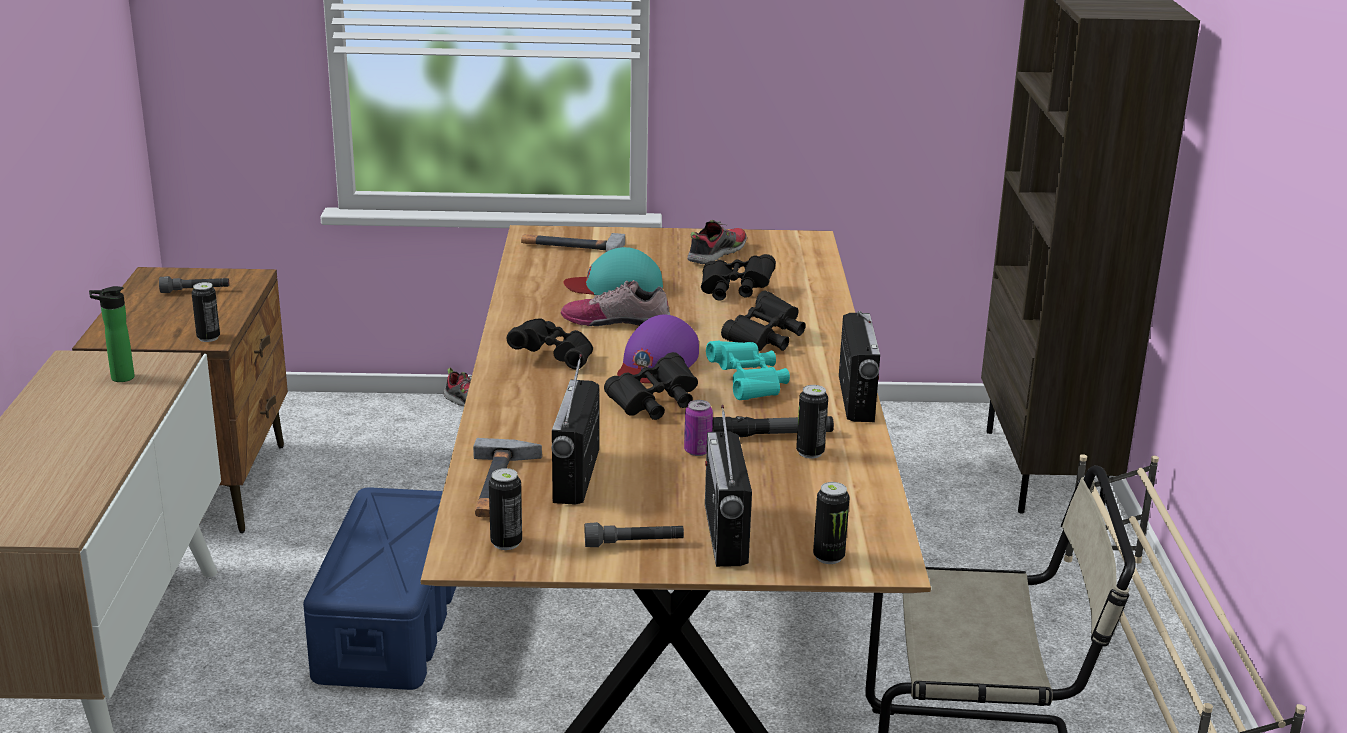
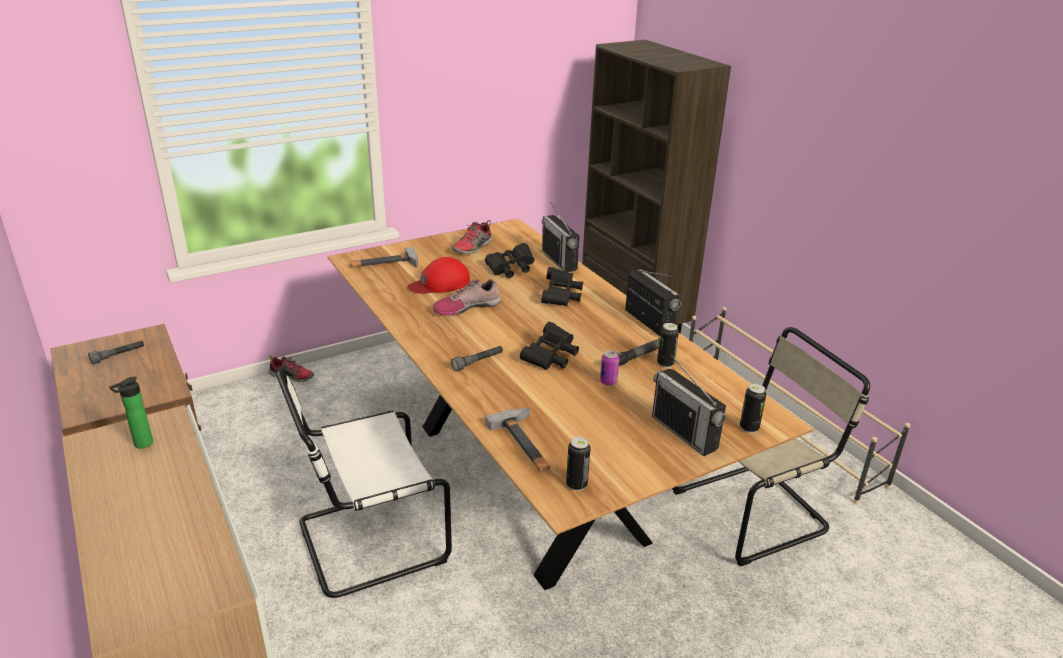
camera: 30 degrees left, 5 degrees up
(208, 338) = (166, 390): can -> none
(391, 621) = (366, 541): blue storage box -> white chair
(554, 357) = (458, 342): black binoculars -> none
(576, 476) = (563, 422): radio -> radio (559, 260)
(615, 286) = (440, 283): turquoise cap -> red cap
(634, 544) = (646, 457): grey flashlight -> grey flashlight (478, 362)
(656, 362) = (520, 329): purple cap -> none
(716, 254) = (473, 248): shoe -> shoe turned 150 degrees counterclockwise
(749, 385) = (586, 329): turquoise binoculars -> none

